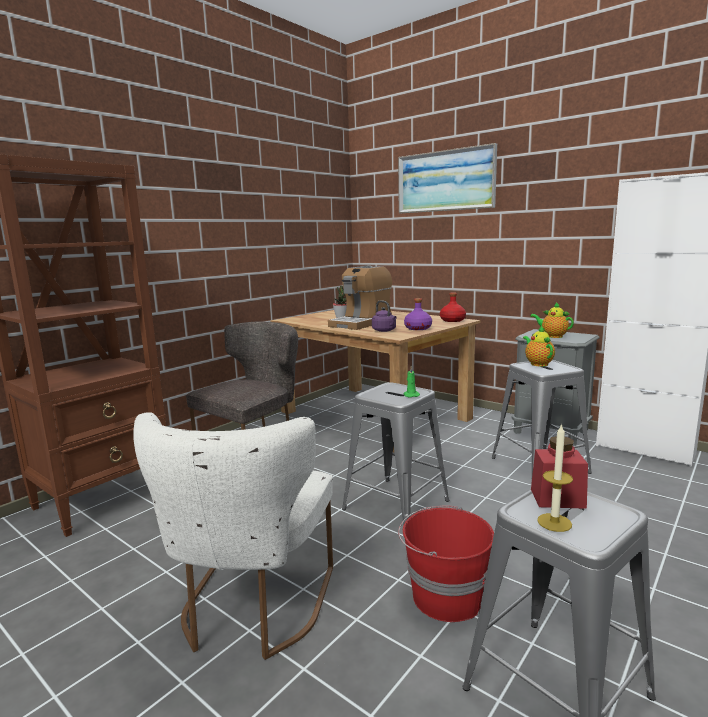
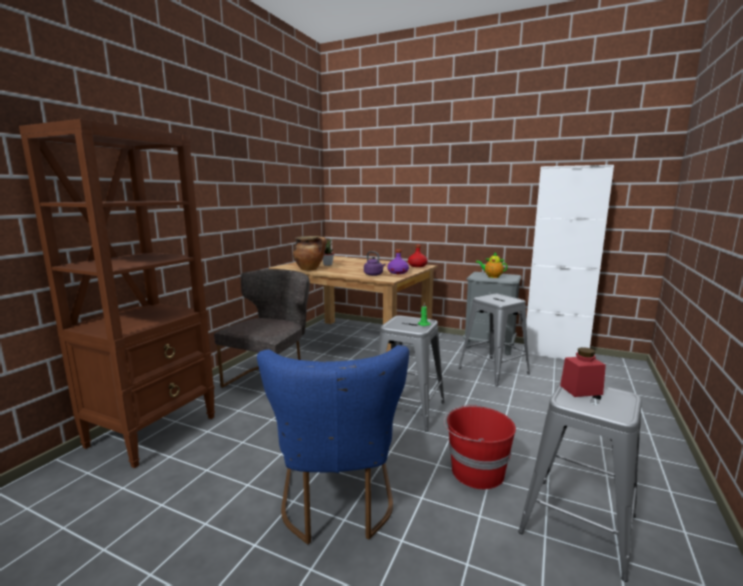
camera: 15 degrees left, 0 degrees up
(252, 609) = (337, 503): white chair -> blue chair
(314, 323) = (310, 269): none -> cooking pot
(361, 323) = (349, 269): coffee machine -> none
(445, 181) = (405, 158): picture -> none
(538, 363) = (492, 297): teapot -> none
(554, 522) = (592, 406): candle -> none

